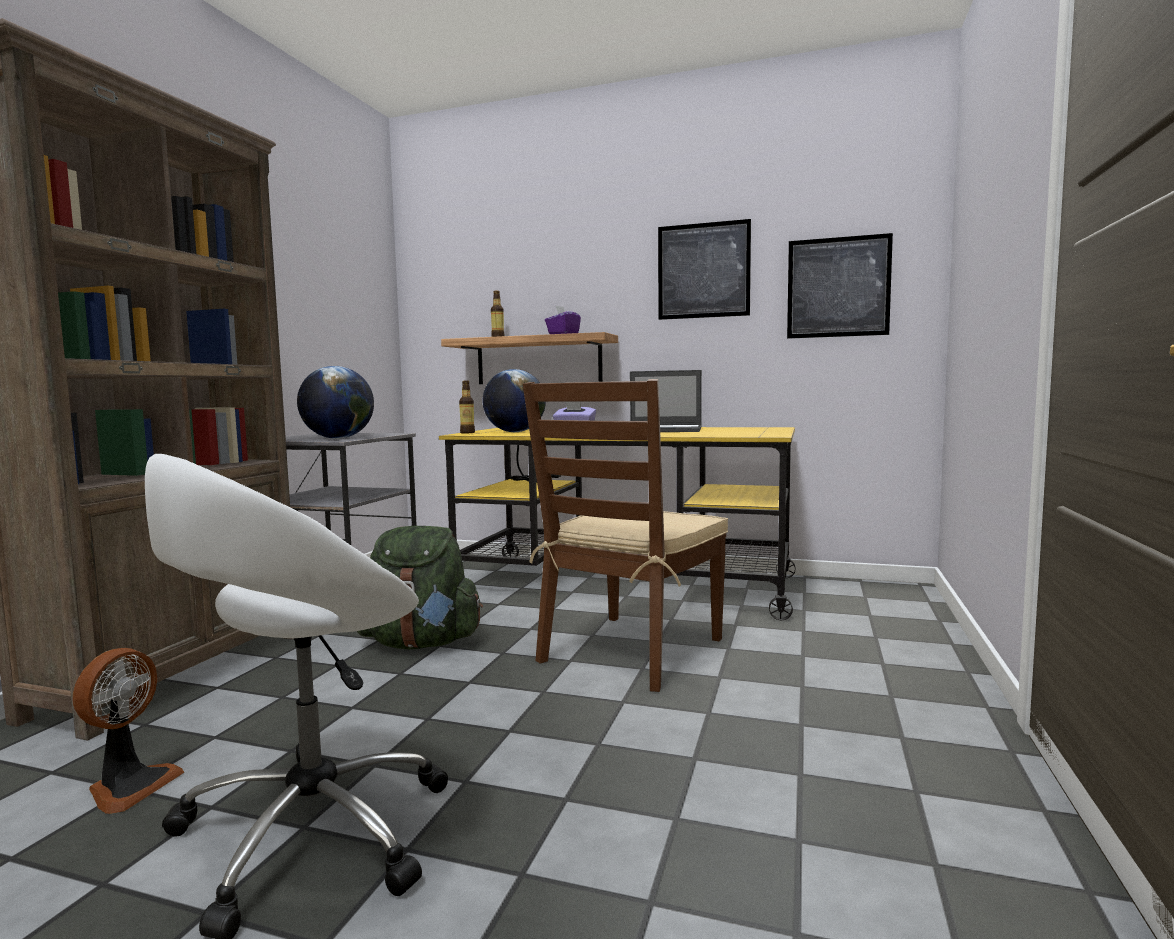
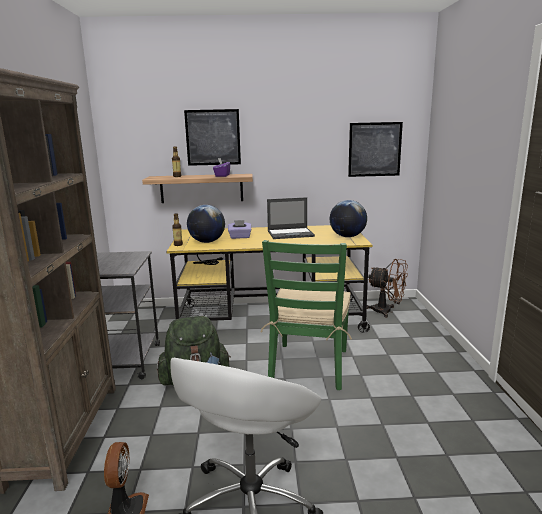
camera: 20 degrees left, 10 degrees up
(338, 438) = (118, 266): globe -> globe (347, 236)
(631, 650) = (309, 366): brown chair -> green chair
(703, 270) = (302, 137): picture -> picture (213, 137)
(854, 597) = (387, 311): none -> brown fan

